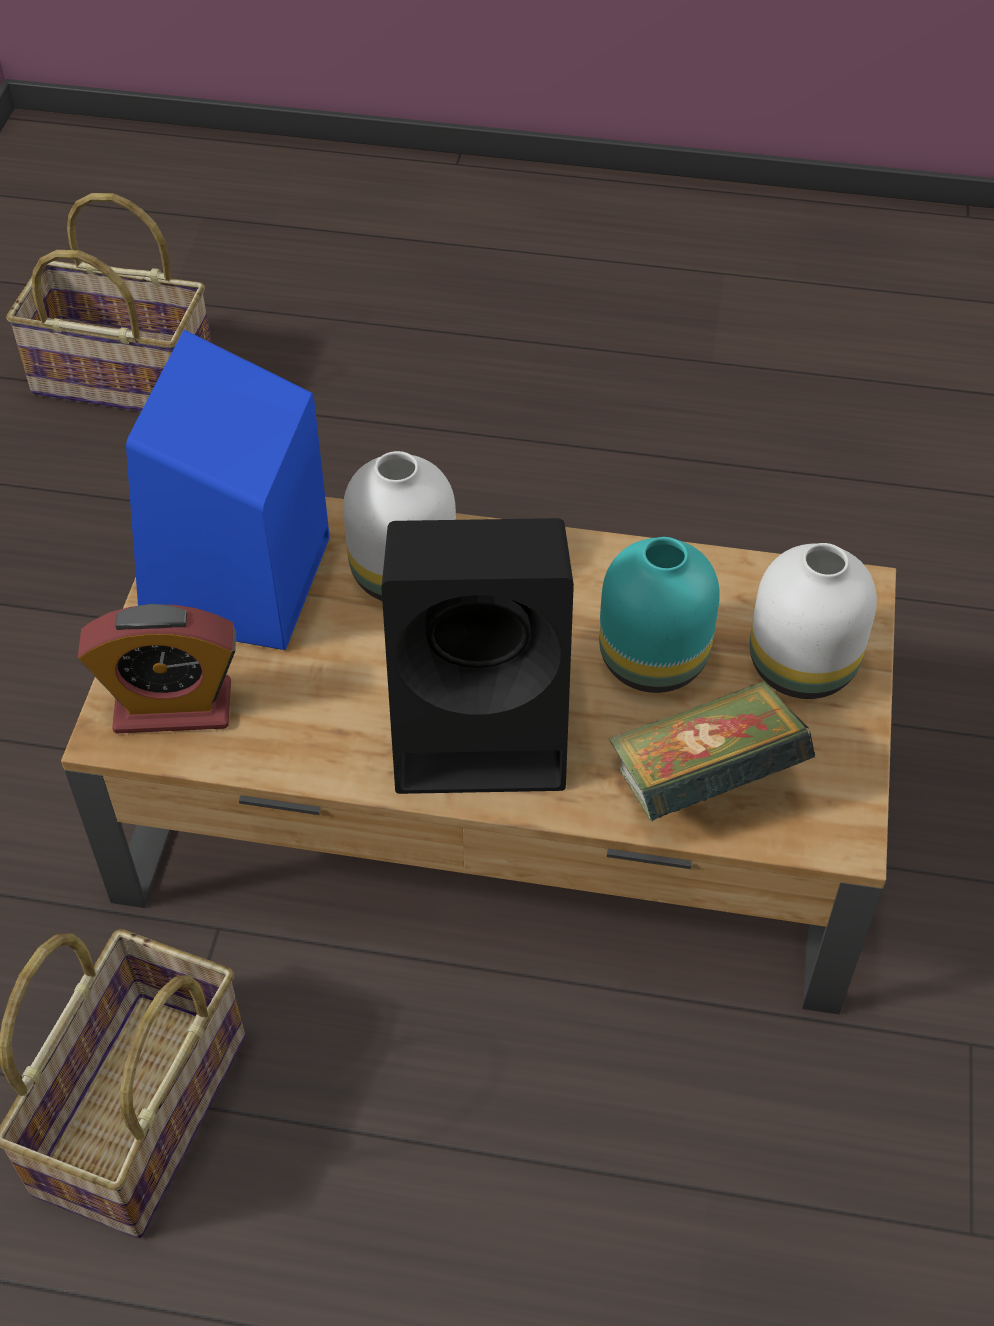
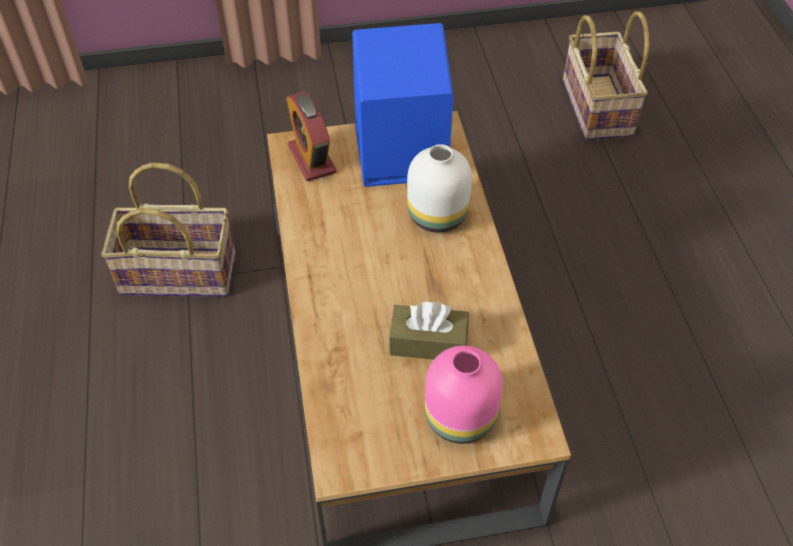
camera: 70 degrees right, 0 degrees up
(485, 724) = (351, 279): black speaker -> none
(654, 662) = (428, 342): turquoise vase -> brown tissue box
(703, 782) = (351, 388): book -> none
(804, 665) = (461, 419): white vase -> pink vase

